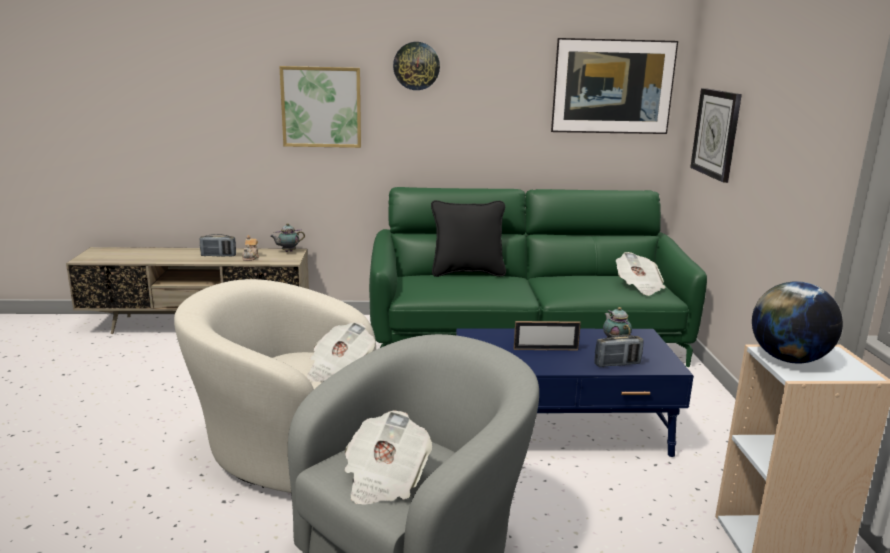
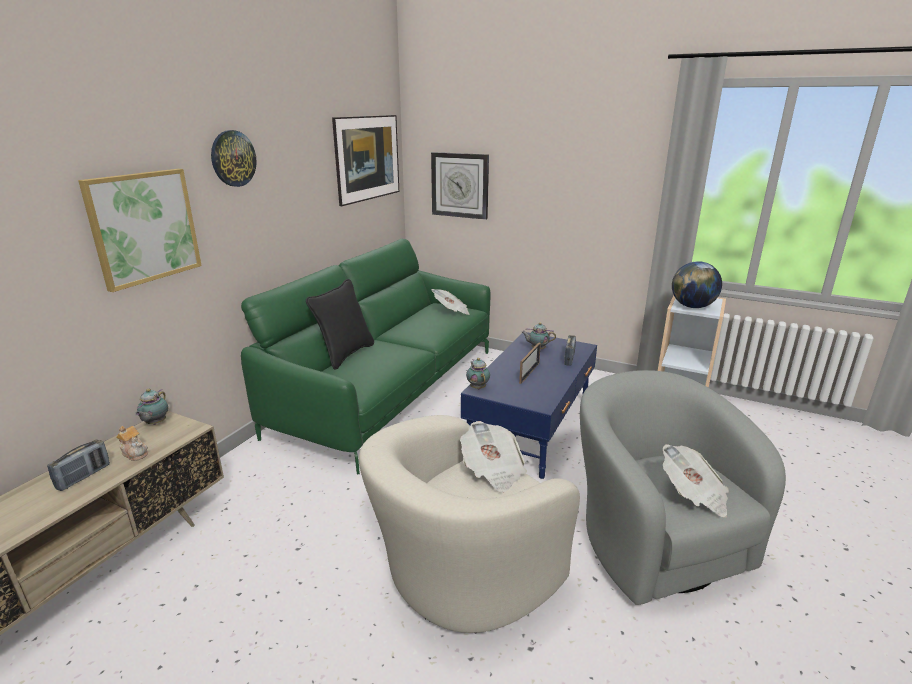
camera: 60 degrees left, 5 degrees up
(477, 332) = (477, 387): none -> teapot

